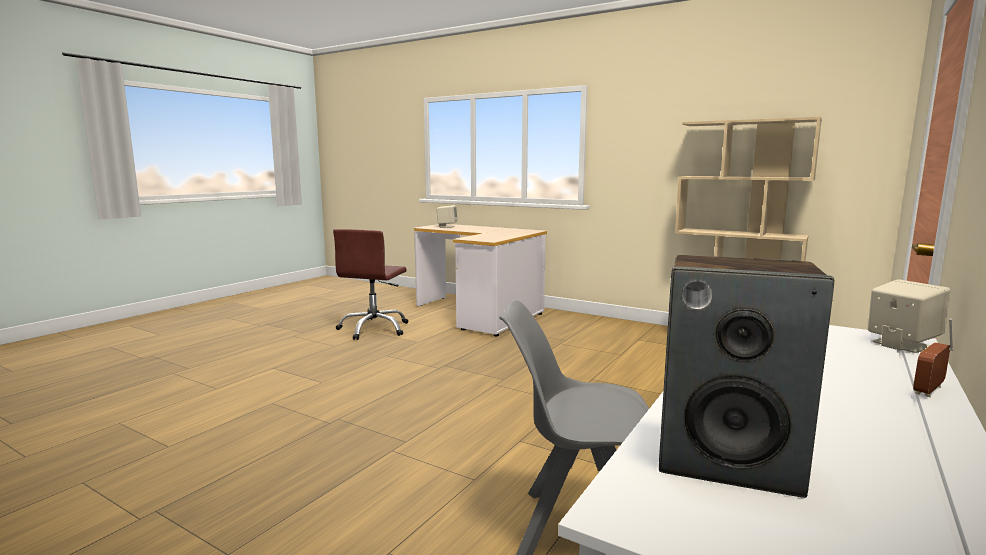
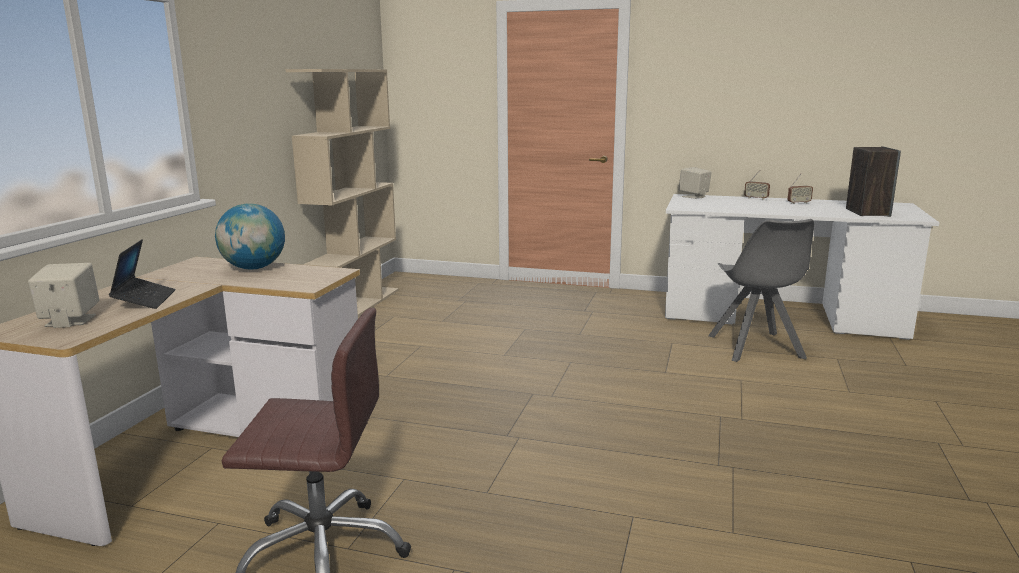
camera: 105 degrees left, 5 degrees up
(467, 229) = (144, 300): none -> laptop
(511, 234) = (254, 268): none -> globe
(877, 419) = (799, 203): none -> radio

